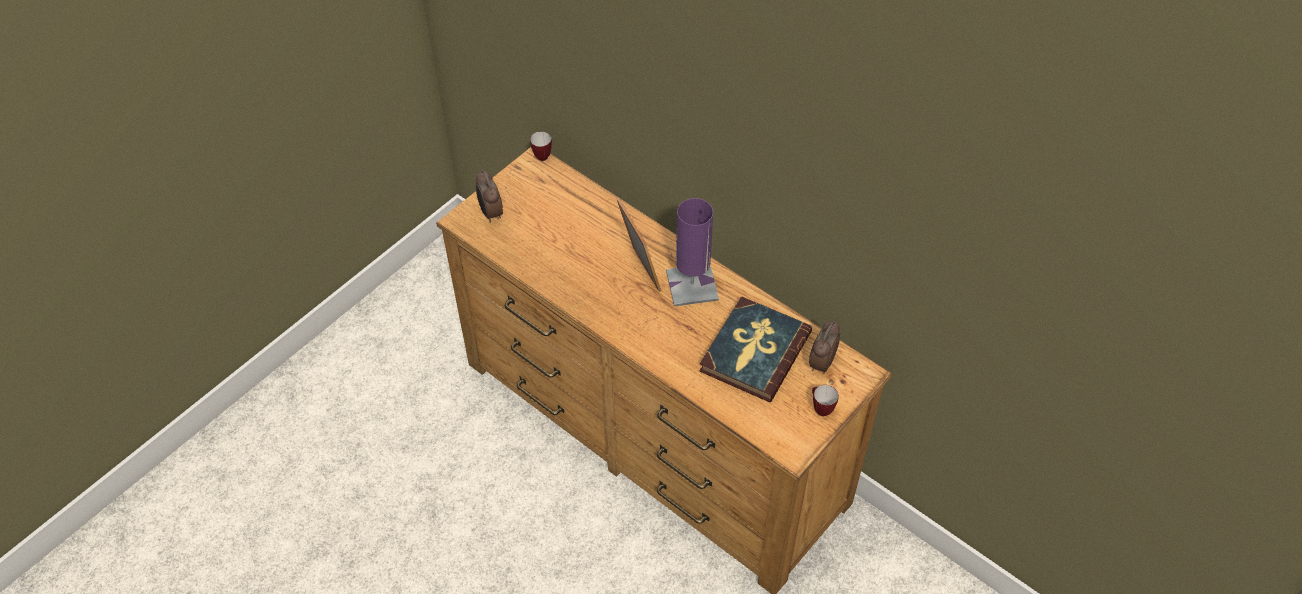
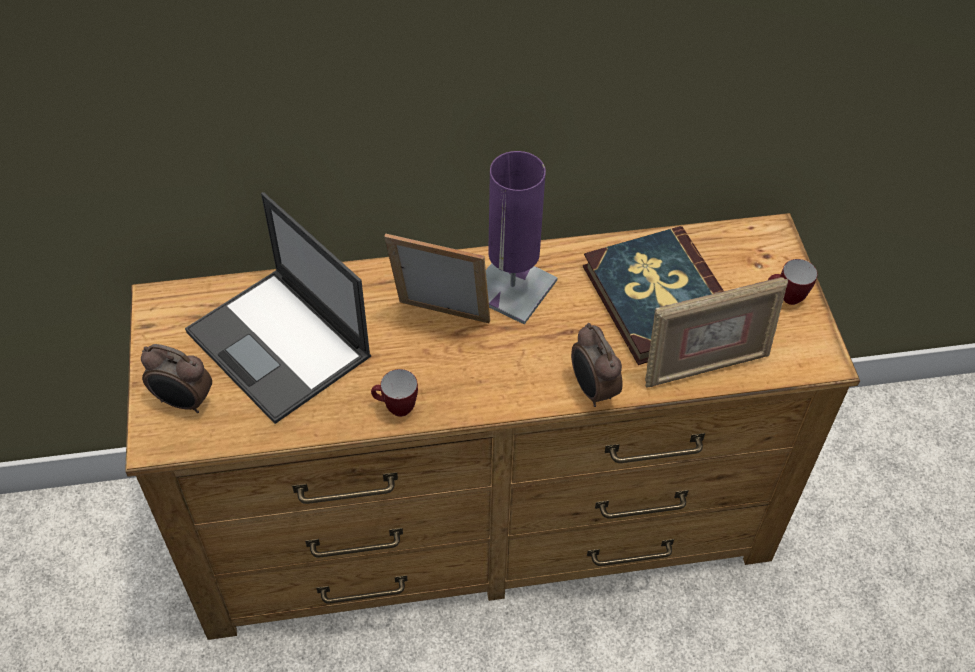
camera: 50 degrees left, 0 degrees up
(540, 155) = (158, 291): mug -> mug (395, 409)
(558, 222) = (280, 345): none -> laptop
(730, 400) = (705, 366): none -> picture frame
(821, 363) = (726, 256): alarm clock -> alarm clock (592, 390)

